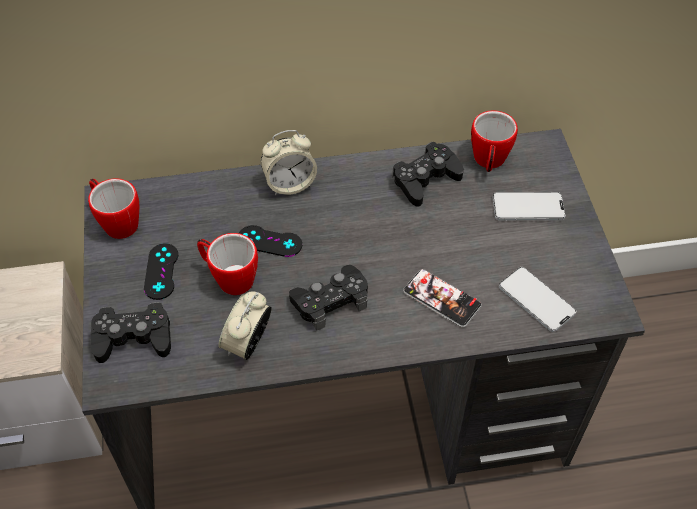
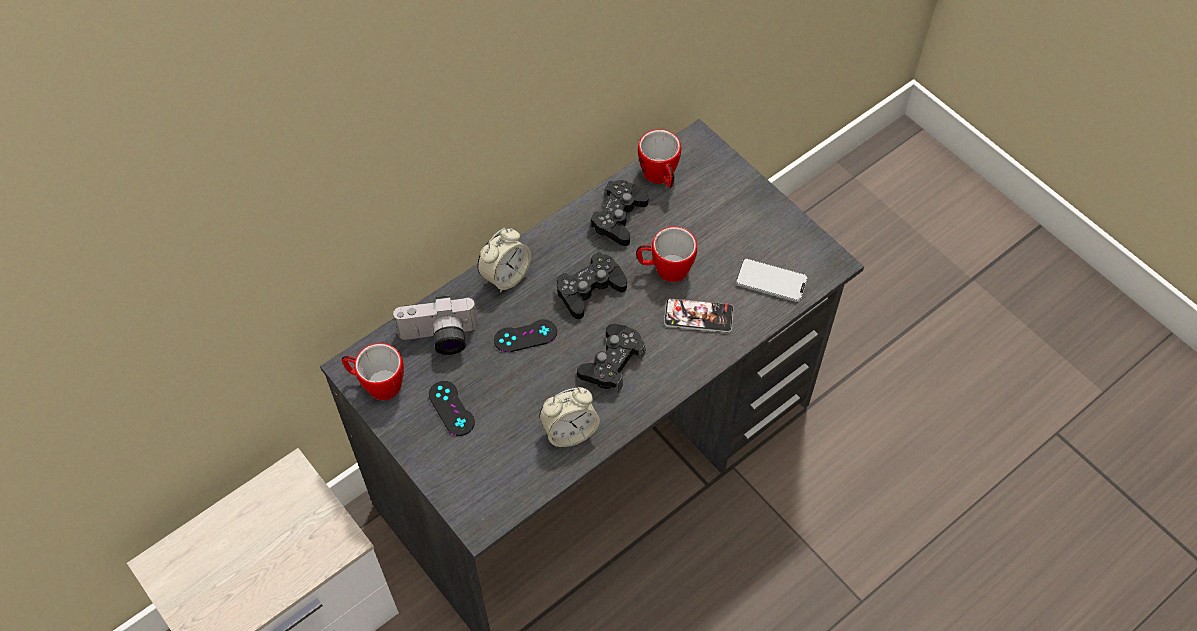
camera: 30 degrees left, 5 degrees up
(133, 338) = (471, 476): black game controller -> black game controller (589, 289)
(195, 209) = (439, 339): none -> camera
(229, 278) = (514, 384): mug -> mug (665, 269)
(248, 343) = (569, 431): alarm clock -> alarm clock turned 105 degrees counterclockwise
(528, 207) = (717, 204): phone -> none

